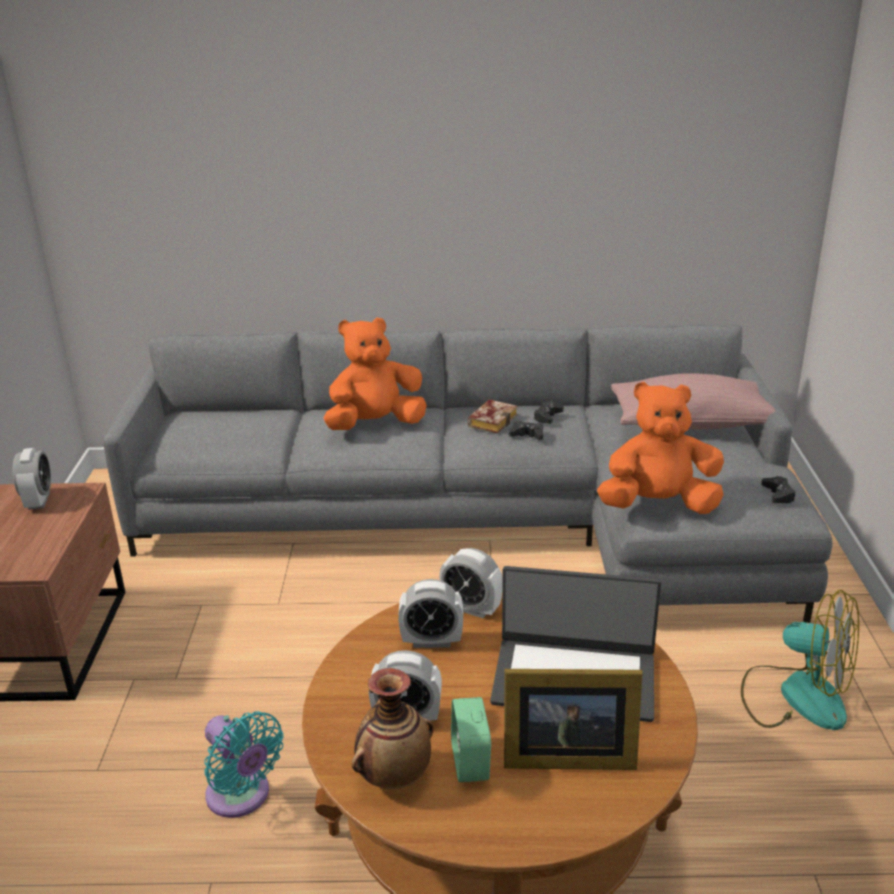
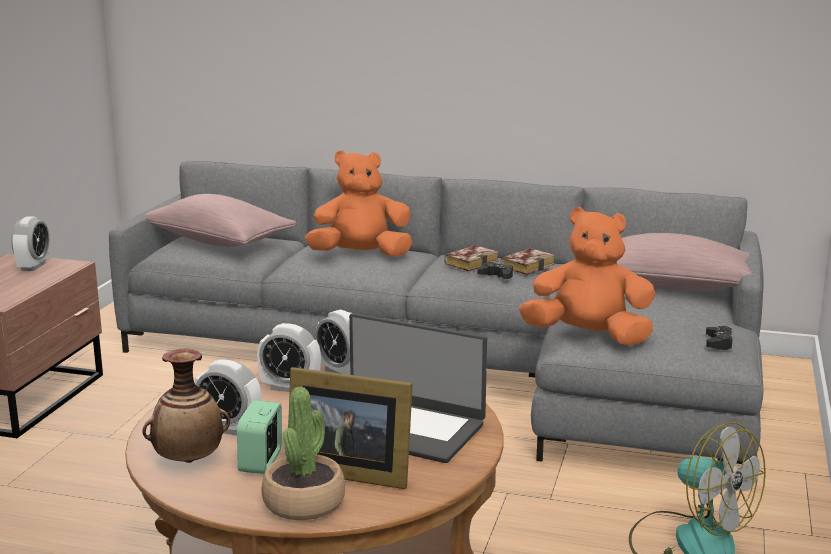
camera: 15 degrees right, 10 degrees down
(215, 425) = (218, 242): none -> pink pillow
(242, 797) = (112, 522): turquoise fan -> none
(547, 417) = (527, 266): black game controller -> book
(551, 813) = (304, 503): none -> potted plant

